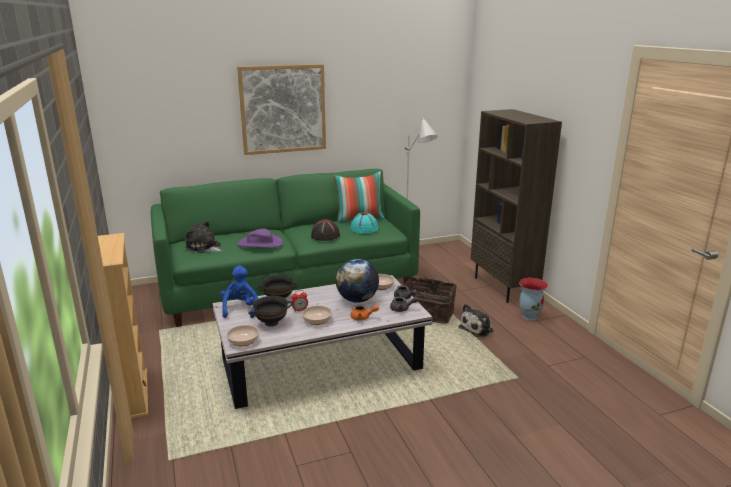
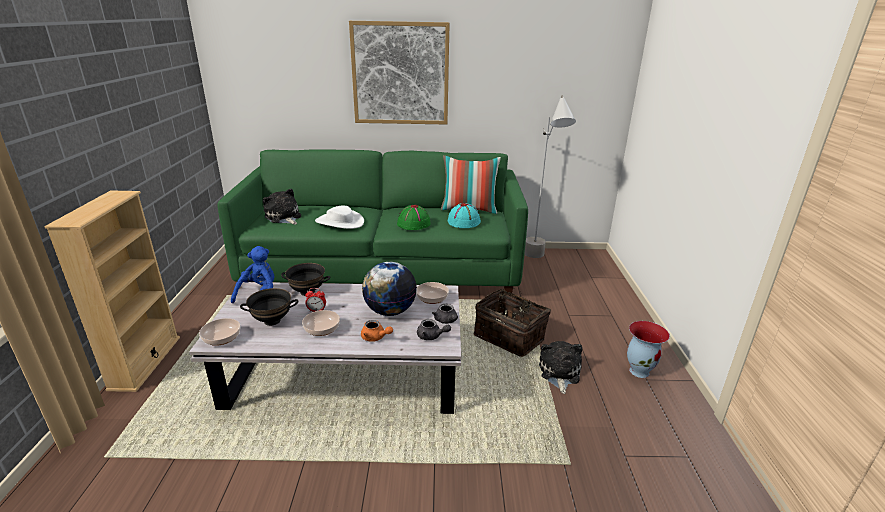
camera: 20 degrees right, 5 degrees up
(260, 243) = (340, 222): purple hat -> white hat
(325, 236) = (413, 224): black hat -> green hat
(477, 329) = (559, 373): plush toy -> plush toy turned 120 degrees clockwise
(503, 287) = (626, 322): brown bookcase -> none

